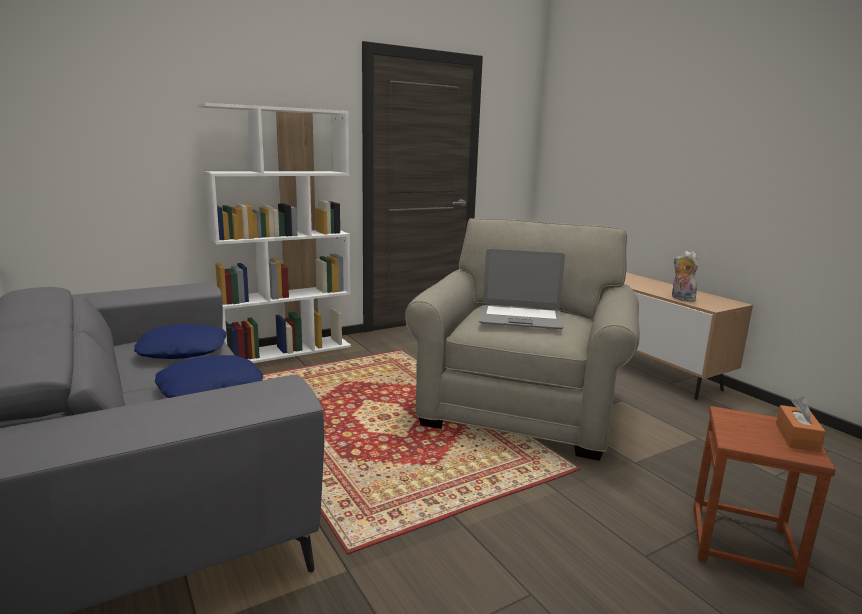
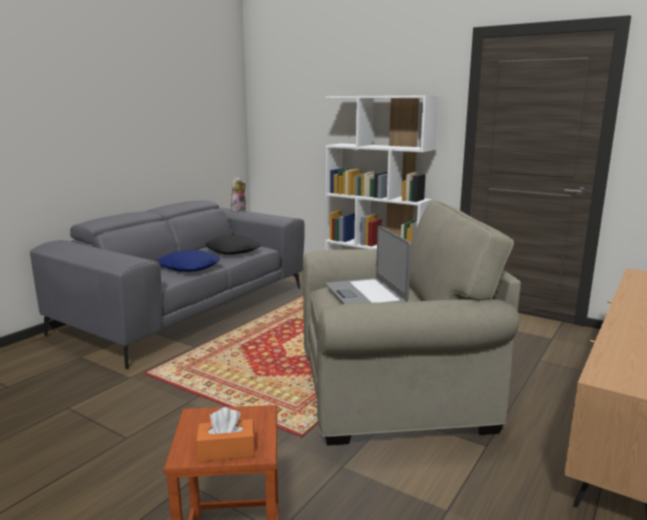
camera: 65 degrees right, 0 degrees up
(183, 350) = (233, 251): blue pillow -> black pillow
(681, 298) = (608, 358): plush toy -> plush toy (238, 210)

